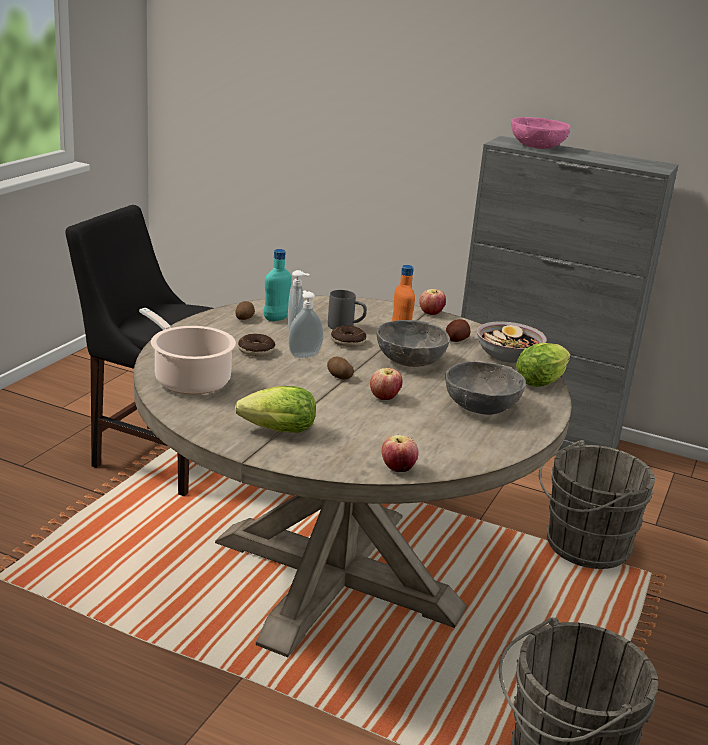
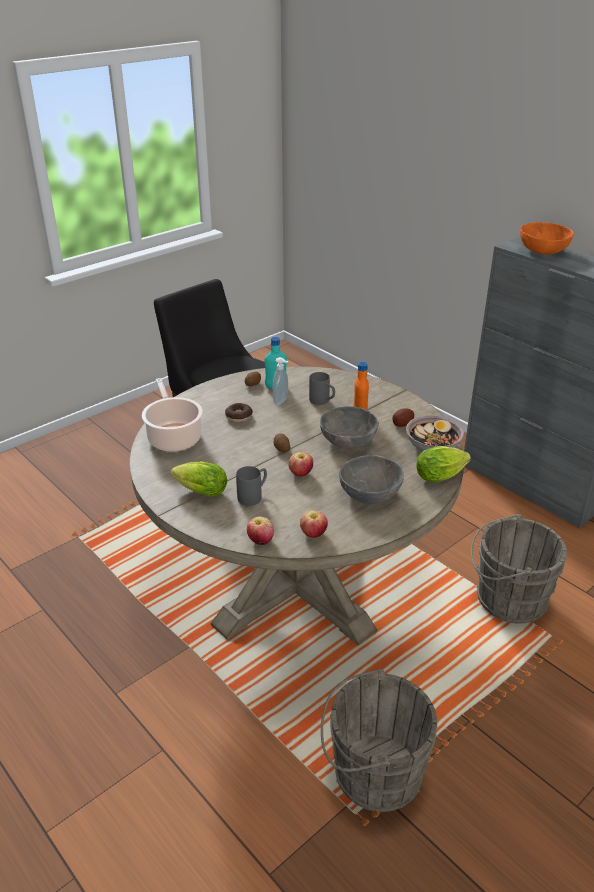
camera: 25 degrees right, 10 degrees up
(304, 355) = (271, 424): soap dispenser -> none
(348, 342) = (313, 416): donut -> none
(348, 426) = (253, 496): none -> grey mug
(431, 313) = (402, 395): apple -> apple (313, 534)
(537, 146) = (543, 250): pink bowl -> orange bowl

